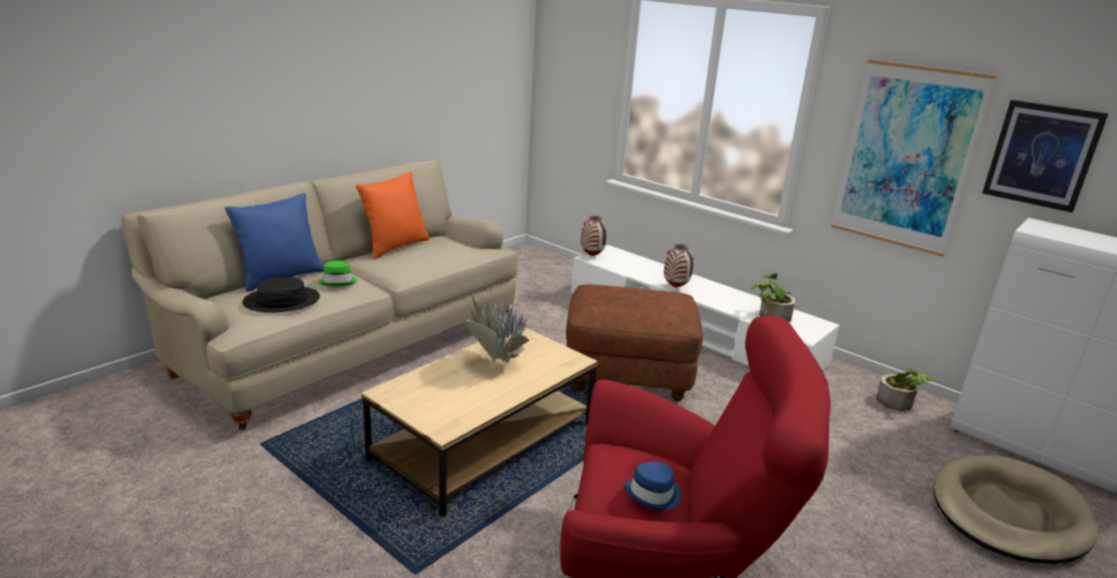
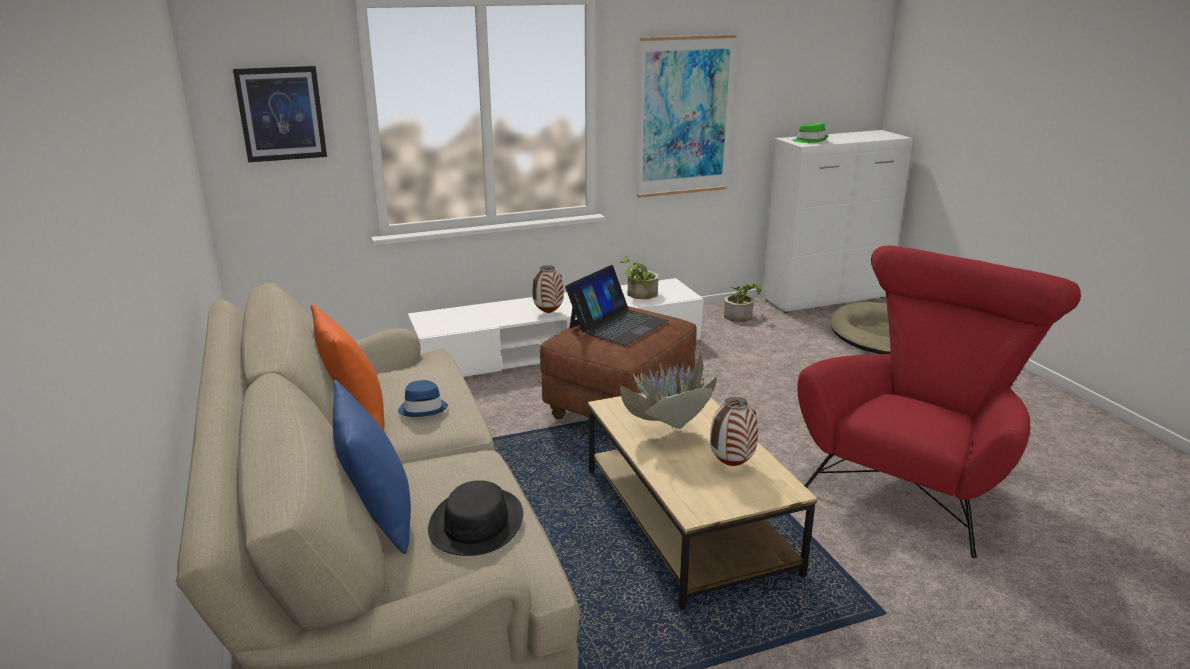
camera: 60 degrees left, 0 degrees up
(338, 282) = (442, 472): green hat -> green hat (810, 140)
(592, 256) = (428, 328): vase -> vase (731, 464)
(634, 299) = (617, 324): none -> laptop
(654, 494) = (936, 411): blue hat -> blue hat (423, 408)
(1042, 155) = (771, 89): picture -> picture (281, 113)

